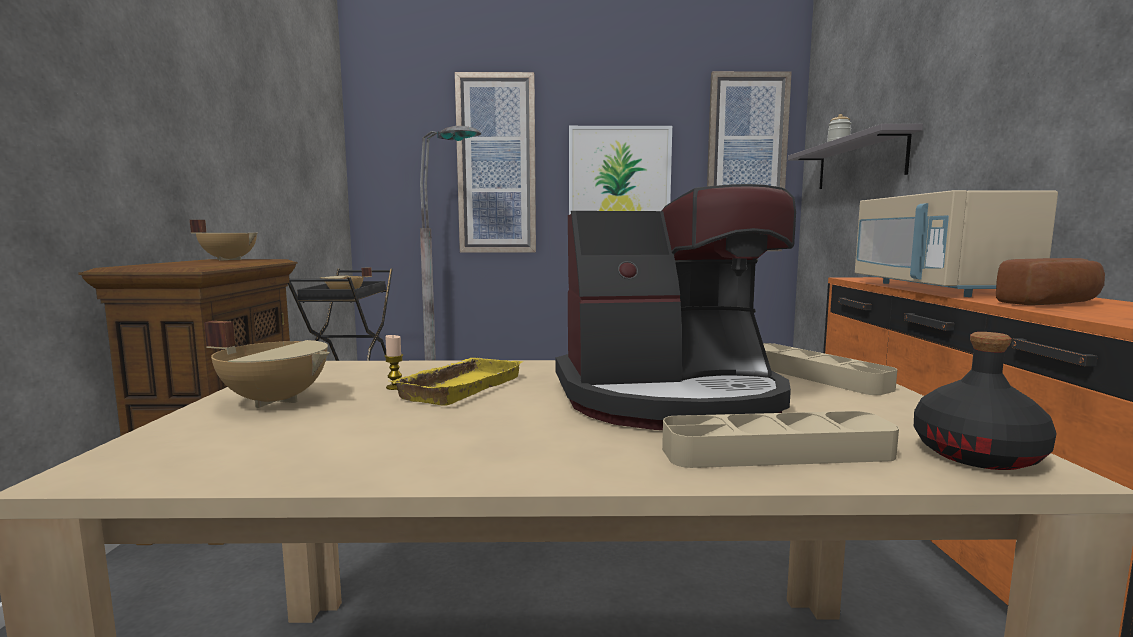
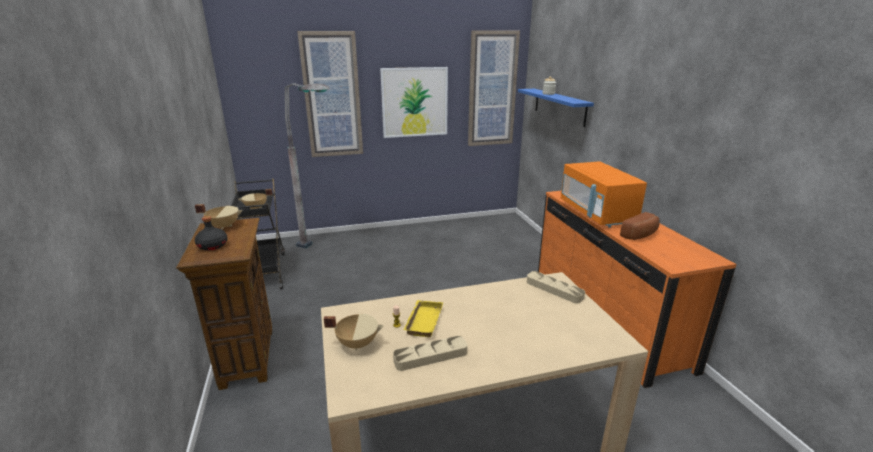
camera: 15 degrees left, 15 degrees up
(669, 398) = (508, 317): coffee machine -> none
(776, 452) = (553, 347): beige tray -> beige tray (430, 356)
(859, 162) = (559, 106): grey shelf -> blue shelf
(936, 289) = (596, 213): beige microwave -> orange microwave
(977, 454) = (609, 338): black bottle -> black bottle (213, 246)

